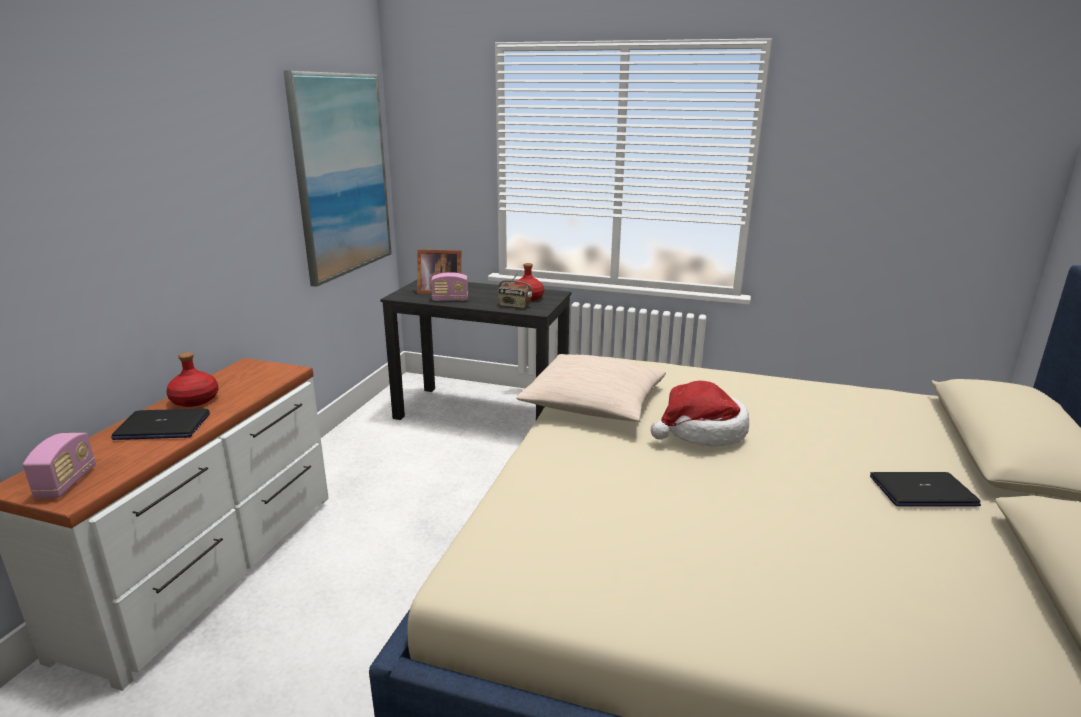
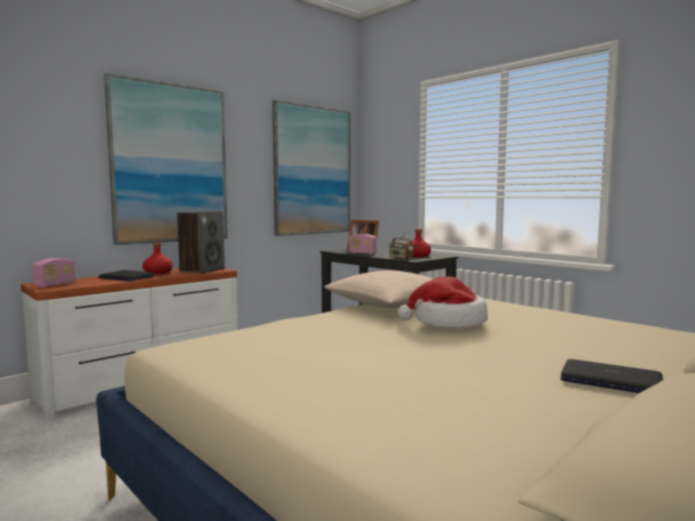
camera: 30 degrees right, 15 degrees down
(163, 210) = (170, 163): none -> picture
(257, 377) = (202, 270): none -> speaker

